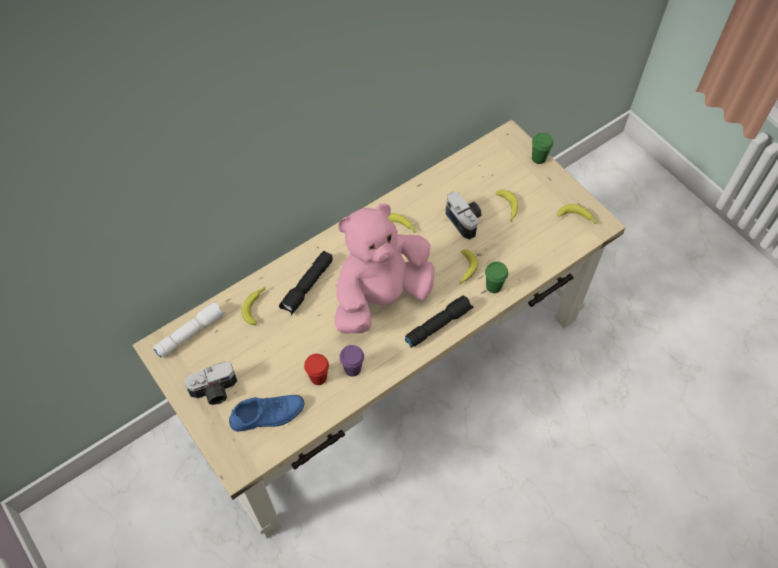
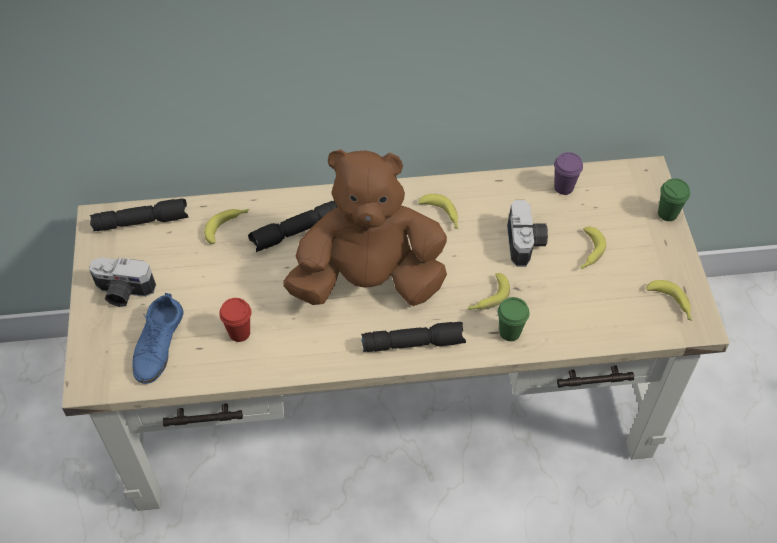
camera: 30 degrees right, 5 degrees down
(190, 332) = (142, 221): white flashlight -> black flashlight
(267, 415) = (158, 344): blue shoe -> blue shoe turned 90 degrees clockwise
(352, 369) = (282, 342): purple cup -> purple cup (563, 187)
(381, 297) = (369, 281): pink plush toy -> brown plush toy

